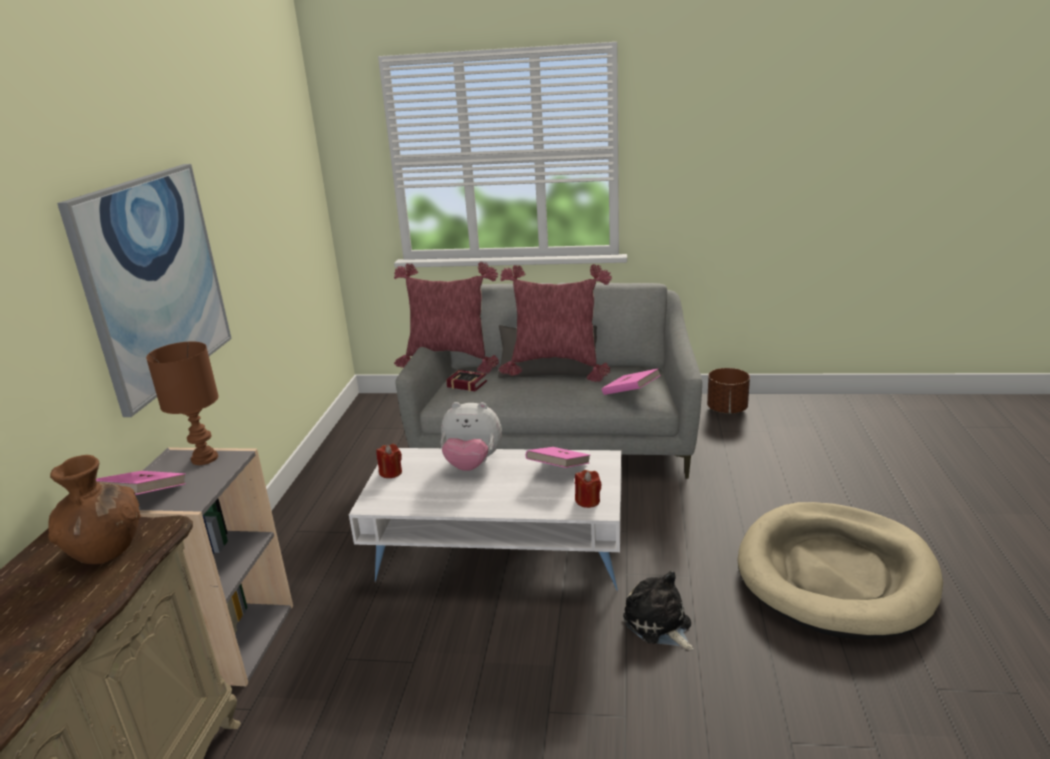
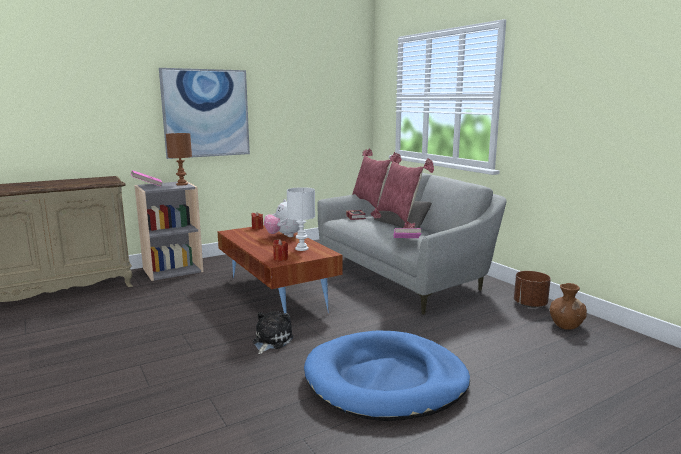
camera: 50 degrees right, 10 degrees down
(105, 549) = (95, 181): brown vase -> brown vase (566, 325)
(500, 562) = (277, 294): white coffee table -> brown coffee table
(559, 470) = (302, 249): pink book -> white table lamp
(835, 574) = (386, 380): beige dog bed -> blue dog bed

